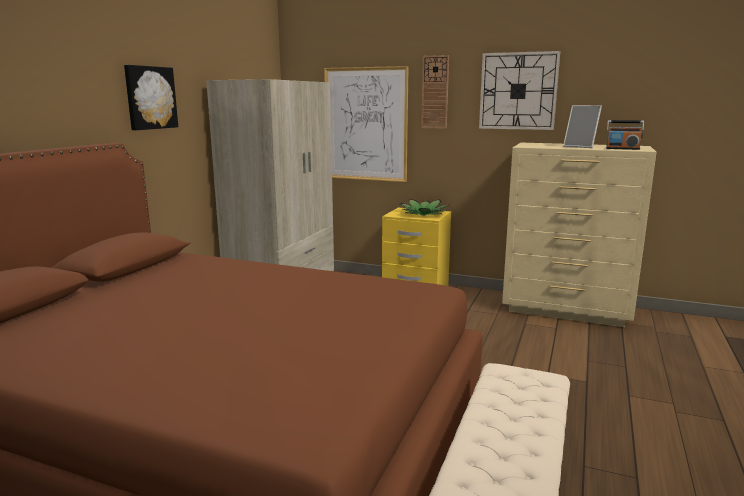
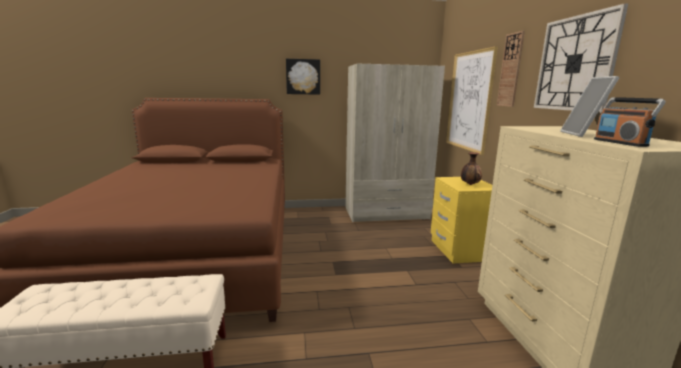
camera: 60 degrees right, 0 degrees up
(424, 214) = (469, 184): potted plant -> vase

